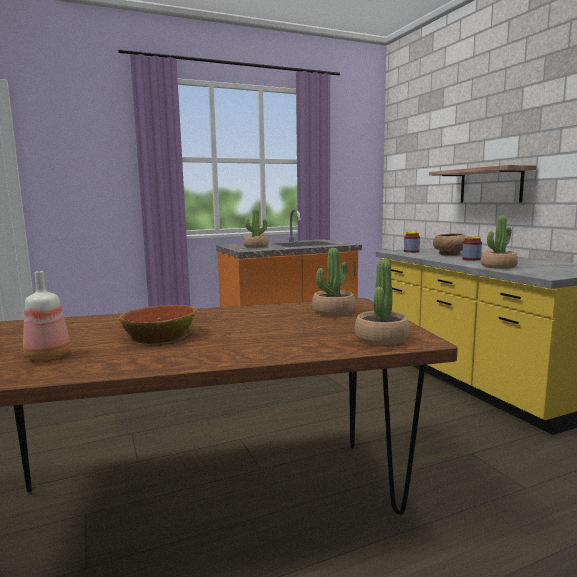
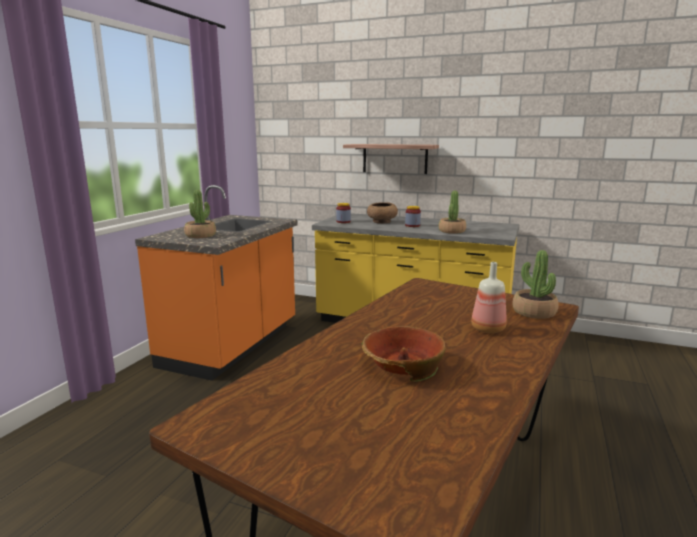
camera: 45 degrees left, 5 degrees up
(46, 357) = (398, 432): bottle -> bottle (488, 329)
(333, 311) = (439, 297): potted plant -> none

